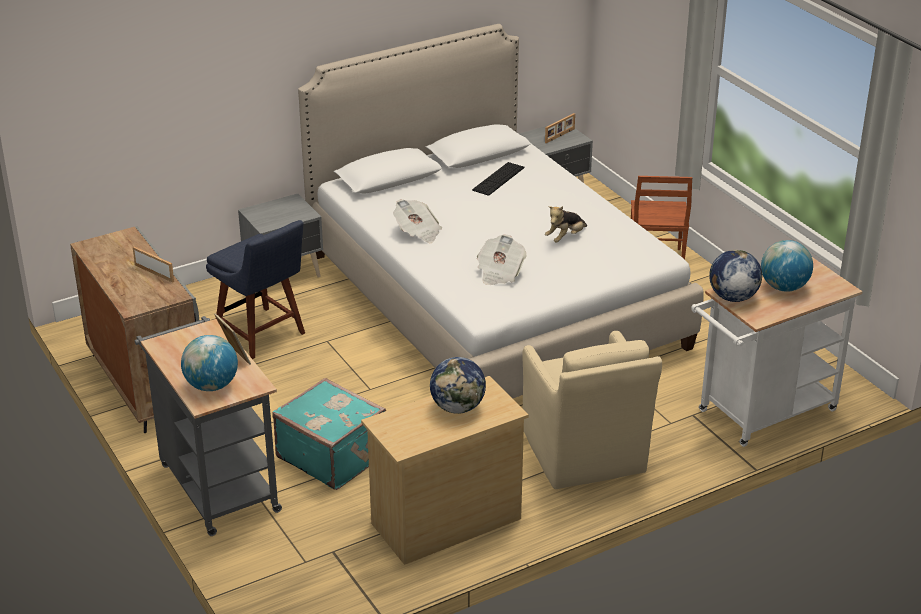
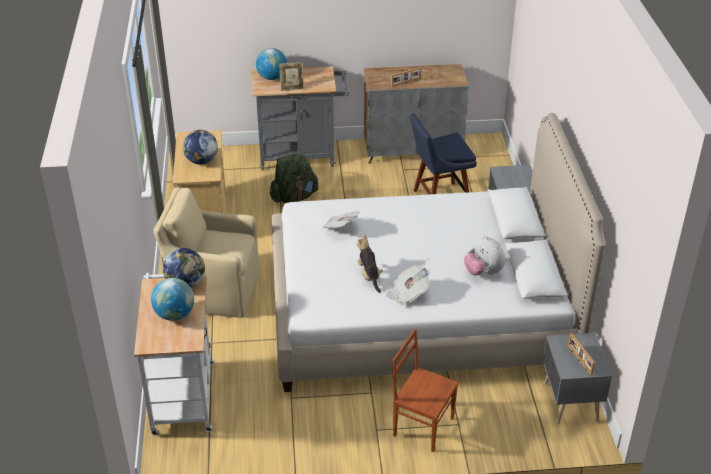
camera: 115 degrees right, 5 degrees up
(332, 456) = (294, 197): turquoise suitcase -> green backpack
(418, 232) = (423, 210): newspaper -> newspaper (407, 294)
(498, 179) = (483, 272): keyboard -> plush toy

